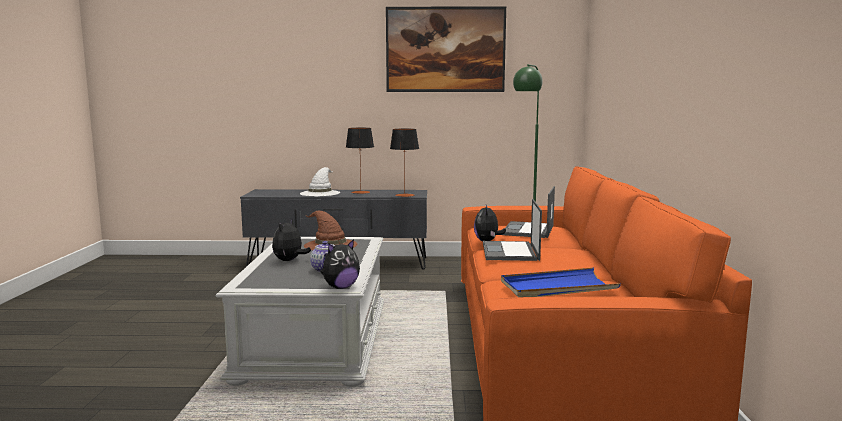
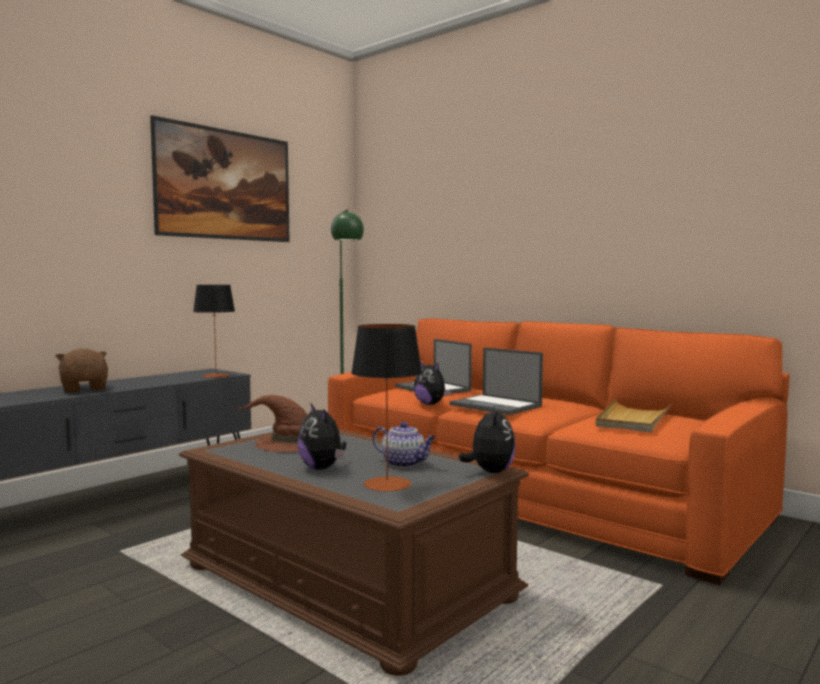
camera: 50 degrees left, 5 degrees down
(315, 340) = (347, 581): white coffee table -> brown coffee table
(320, 193) = (85, 389): white hat -> brown plush toy
(360, 192) = (142, 380): table lamp -> table lamp (387, 484)
(557, 287) = (633, 419): blue tray -> beige tray

